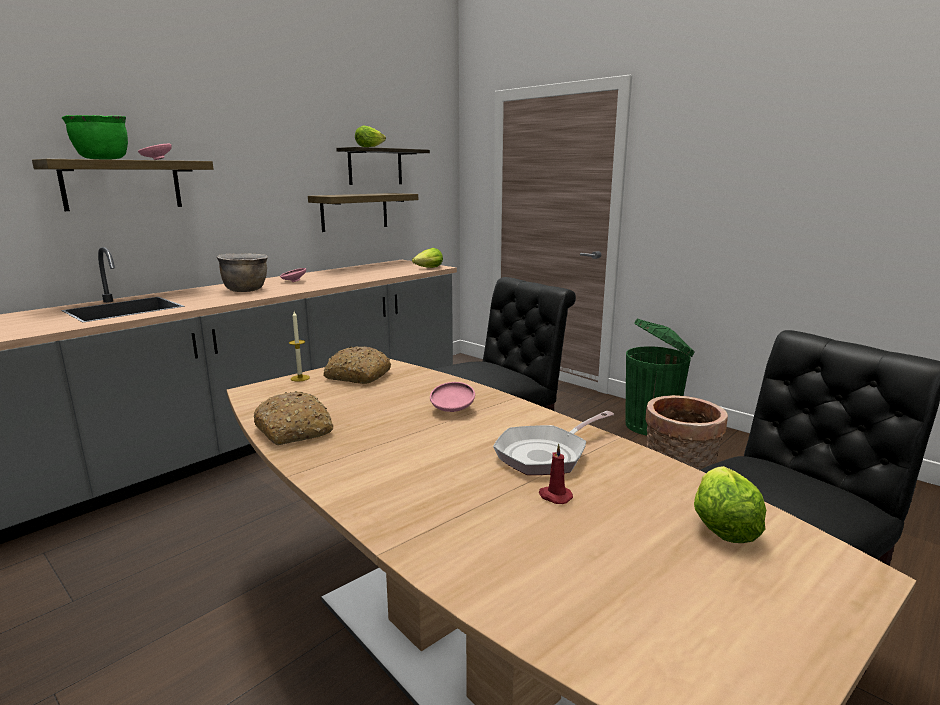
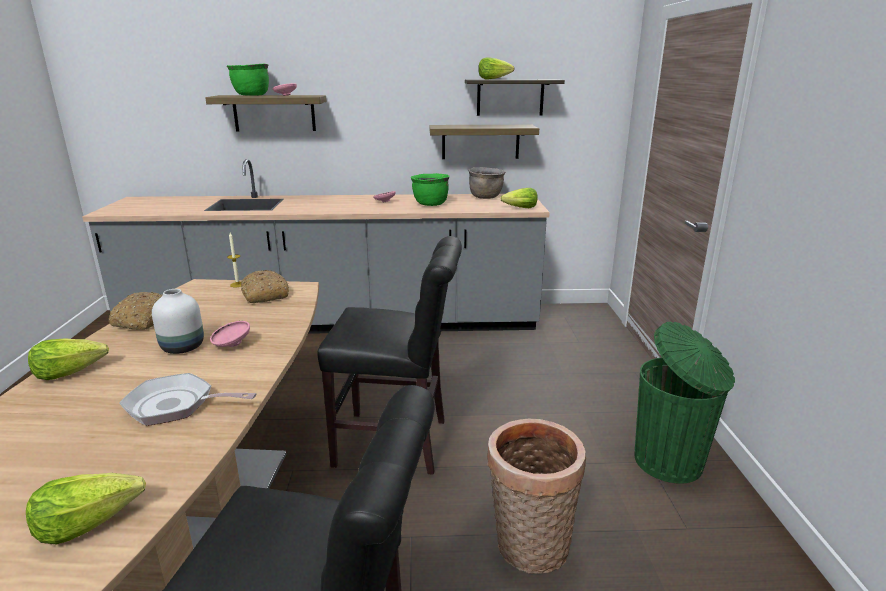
camera: 45 degrees right, 5 degrees up
(246, 290) = (336, 204): brown cooking pot -> brown cooking pot (486, 197)
(345, 276) = (430, 204): none -> green cooking pot
(365, 487) = (70, 372): none -> lettuce
(416, 428) = (183, 347): none -> white vase
(554, 496) = (97, 434): red candle -> none

